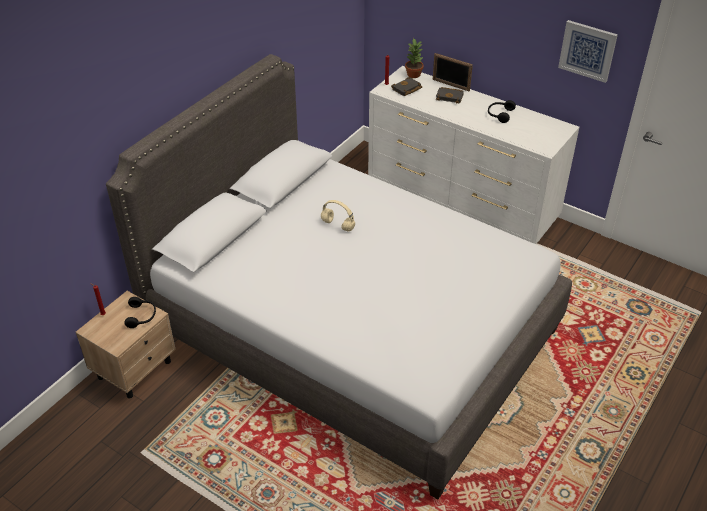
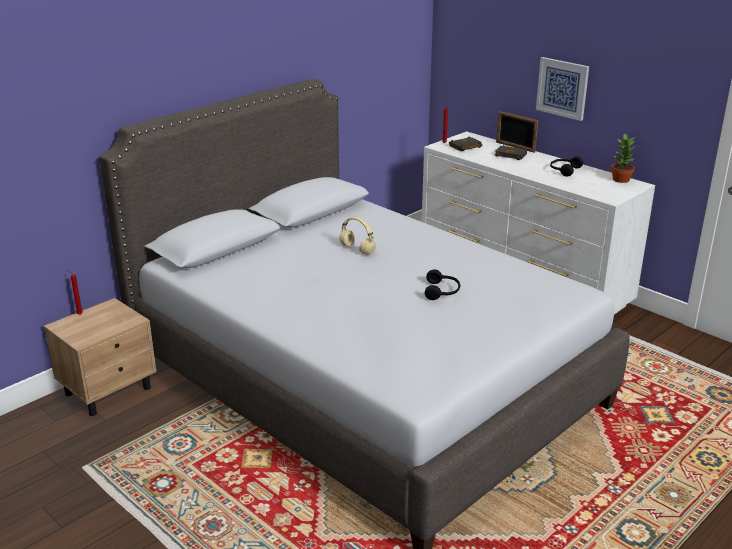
camera: 10 degrees right, 15 degrees down
(142, 316) = (120, 319): black headphones -> black headphones (442, 291)
(414, 74) = (477, 137): potted plant -> potted plant (621, 179)
(587, 50) = (662, 91): picture -> picture (562, 88)

